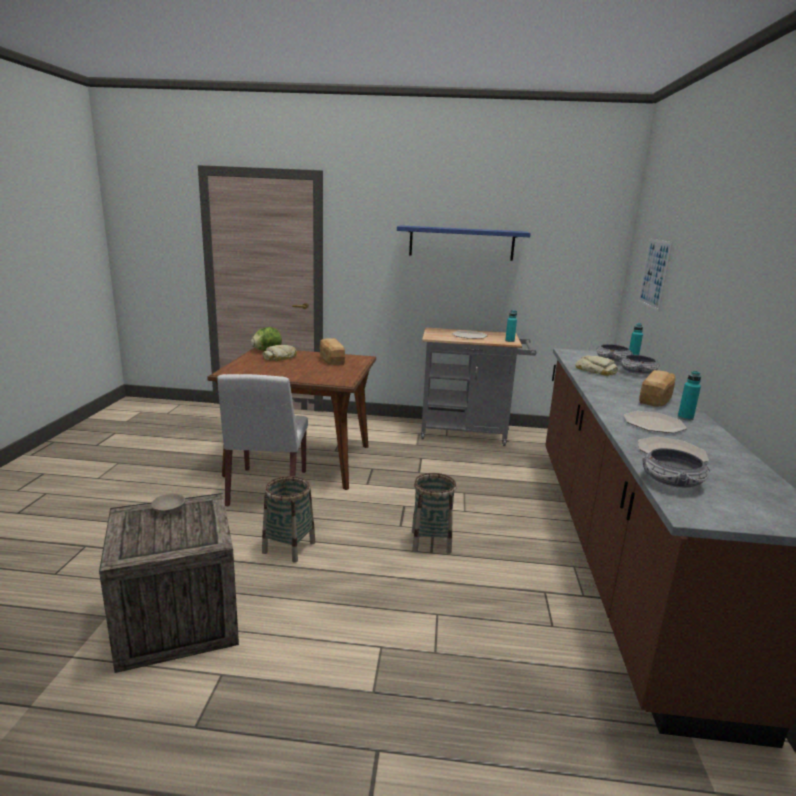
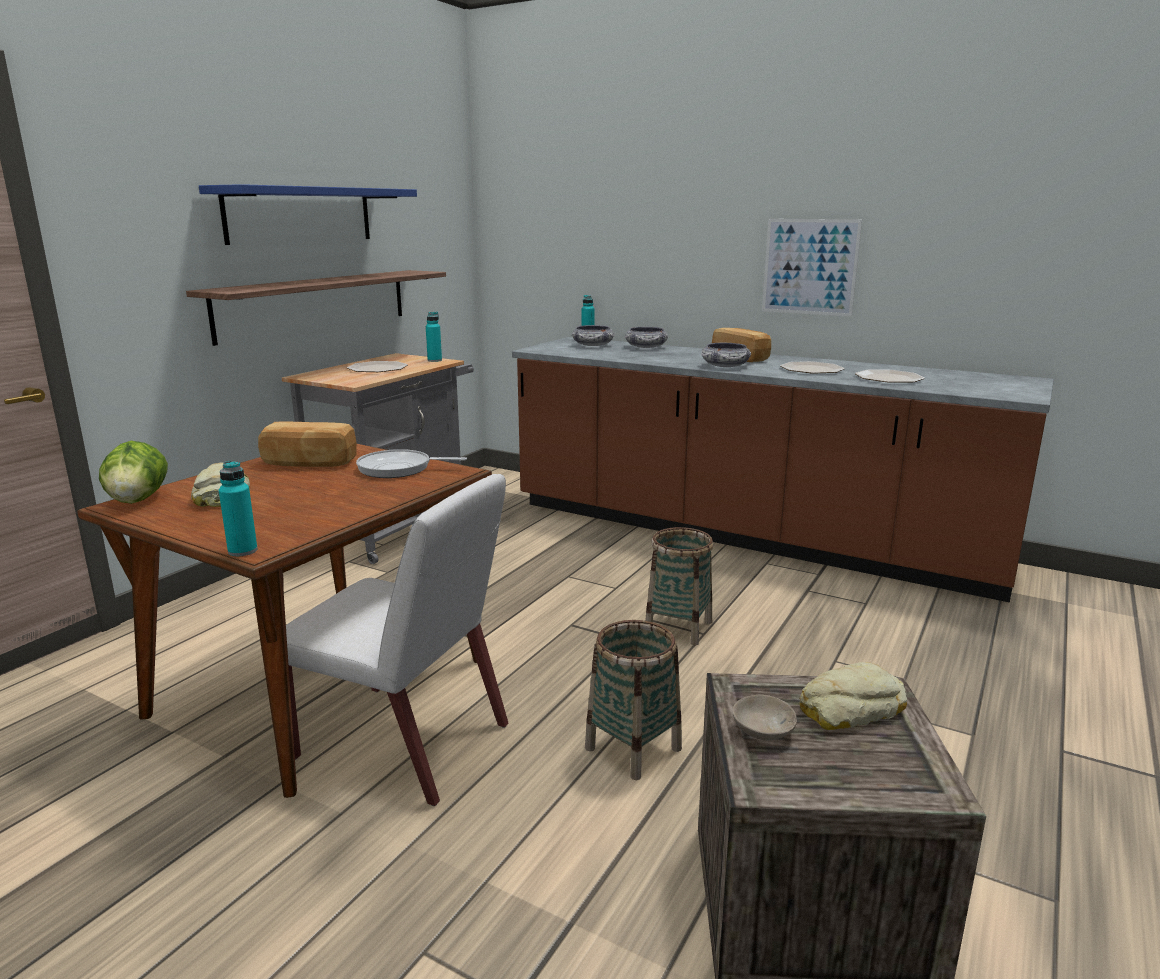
camera: 65 degrees left, 0 degrees up
(337, 373) = (399, 469): none -> frying pan
(462, 293) = (315, 304): none -> shelf
(596, 371) = (627, 355): bread -> bread (849, 707)
(654, 273) = (578, 232): picture -> picture (810, 267)
(671, 481) = (957, 389): bowl -> bowl (725, 366)
(685, 418) = (797, 361): turquoise bottle -> turquoise bottle (242, 551)

